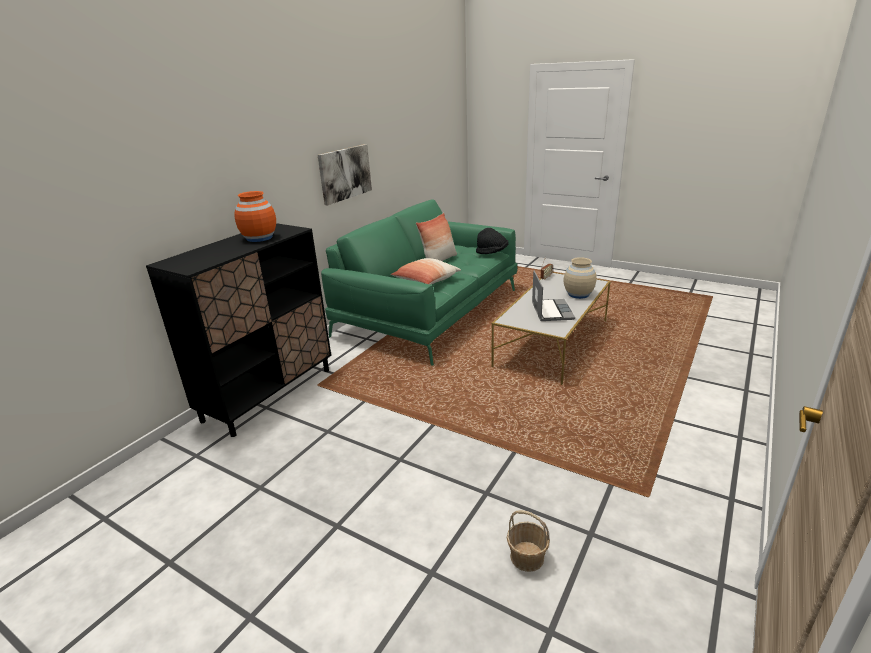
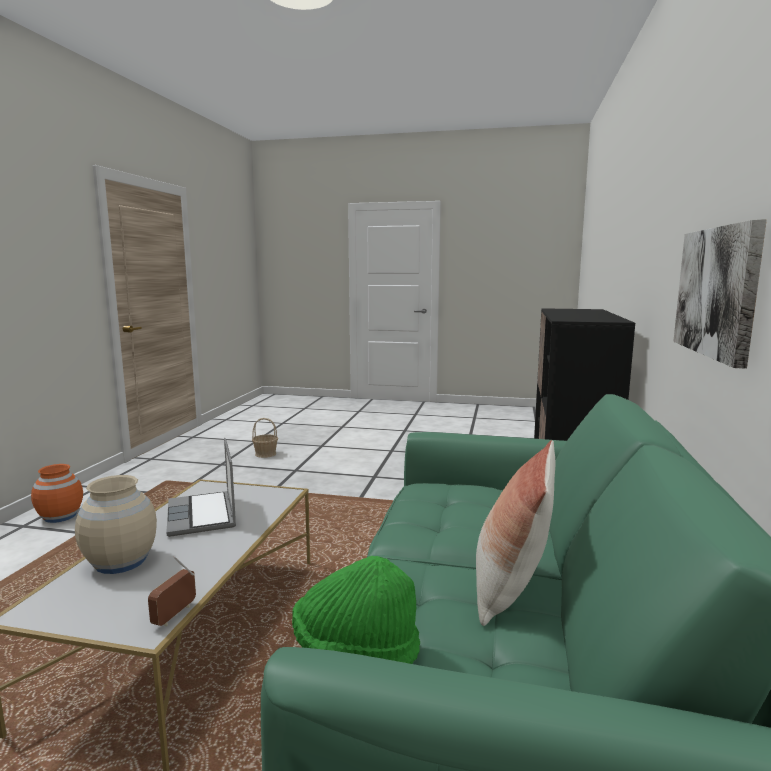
camera: 160 degrees right, 15 degrees down
(259, 238) = (579, 316): orange vase -> orange vase (60, 516)
(426, 281) = (467, 513): pillow -> none
(492, 252) = (356, 651): black hat -> green hat

